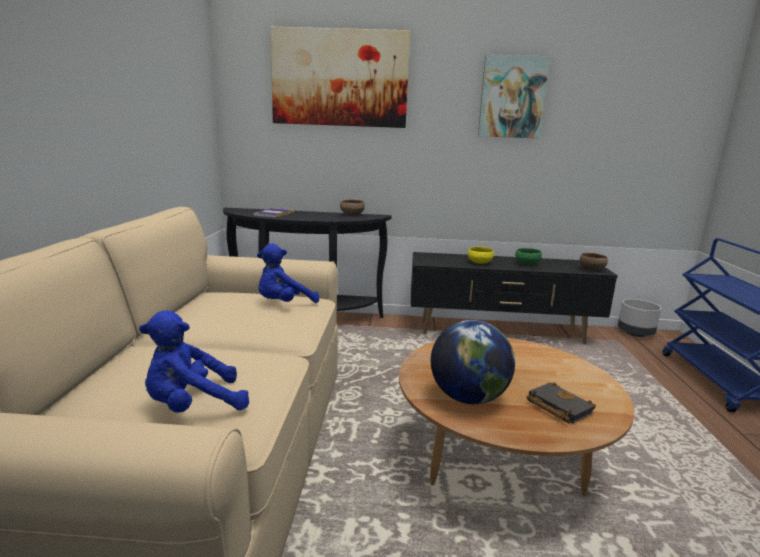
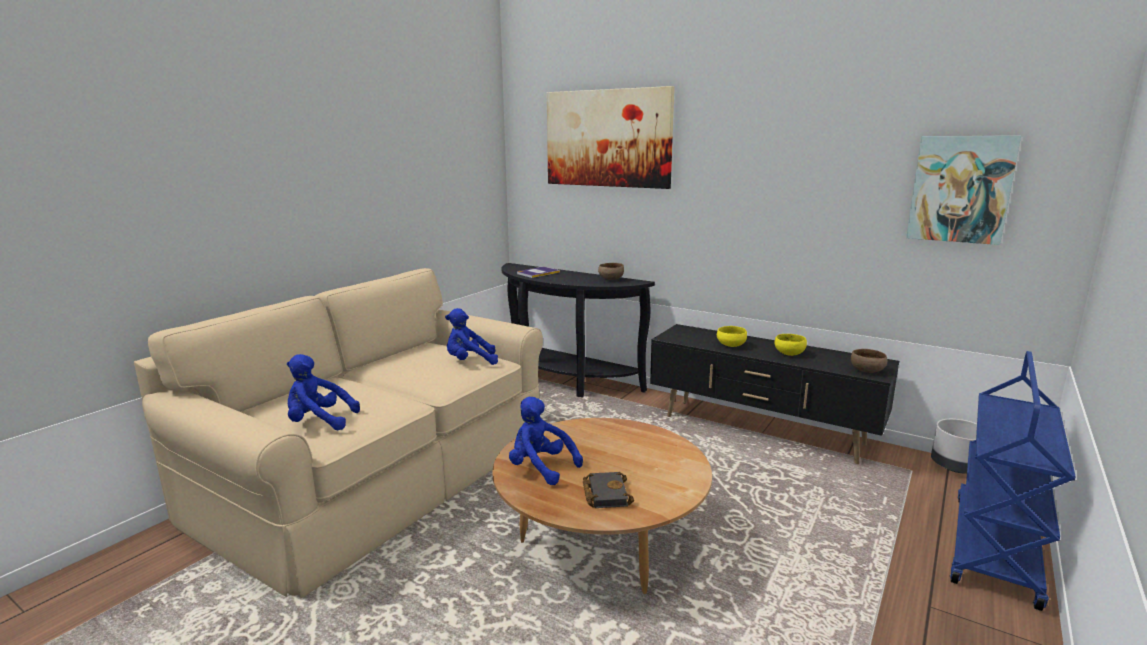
camera: 30 degrees right, 0 degrees up
(468, 398) = (540, 468): globe -> blue plush toy
(512, 97) = (788, 153): picture -> picture (960, 189)
(526, 264) = (788, 353): green bowl -> yellow bowl

